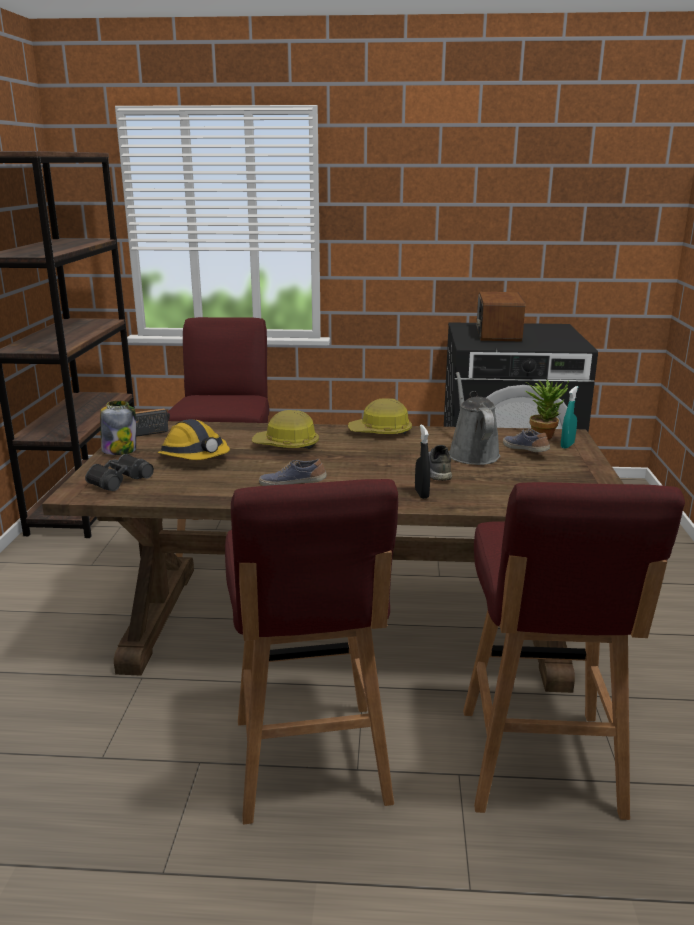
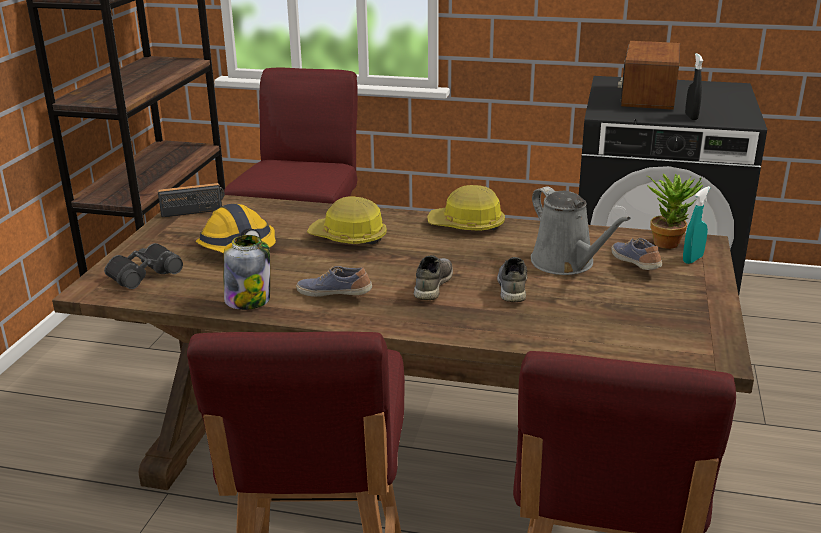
camera: 10 degrees right, 5 degrees up
(119, 450) = (159, 233): jar -> jar (248, 300)
(371, 474) = (432, 285): none -> grey shoe
(421, 494) = (481, 318): black spray bottle -> black spray bottle (691, 117)
(472, 453) = (566, 263): grey watering can -> grey watering can turned 150 degrees clockwise

